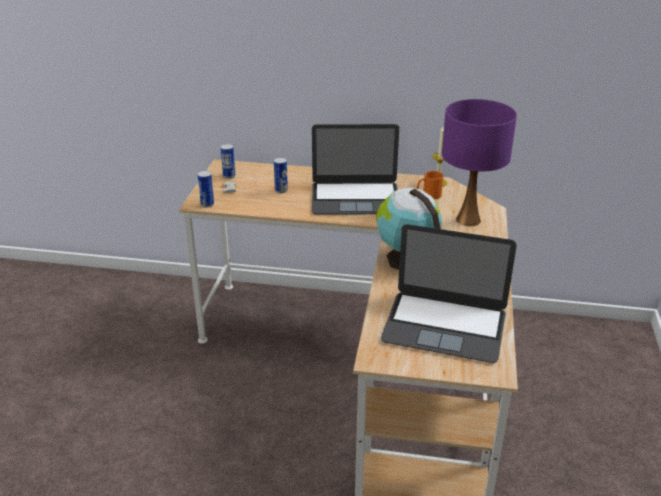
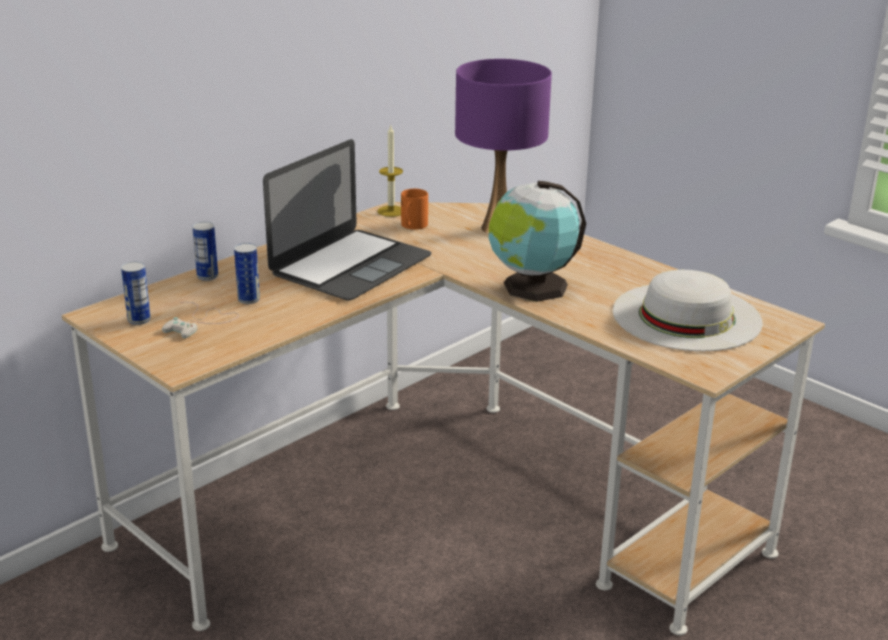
camera: 55 degrees left, 5 degrees down
(207, 204) = (197, 361): can -> can (207, 276)
(444, 326) = (686, 316): laptop -> white hat

